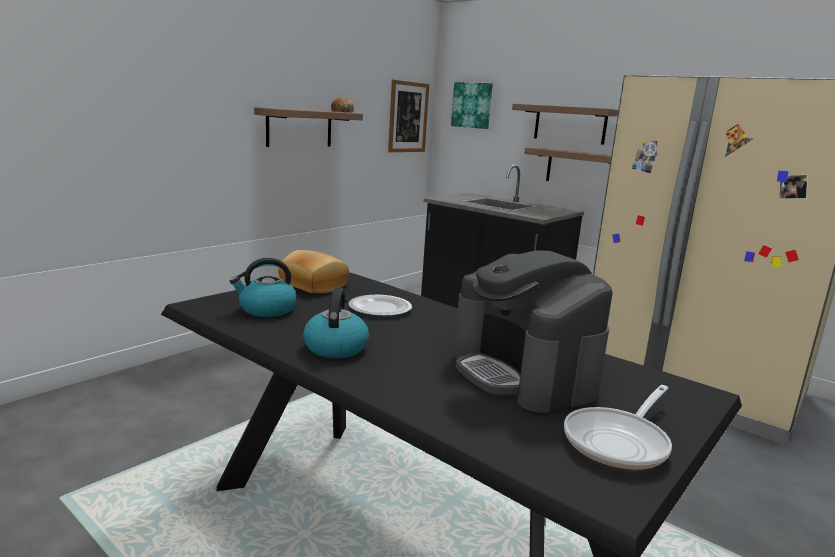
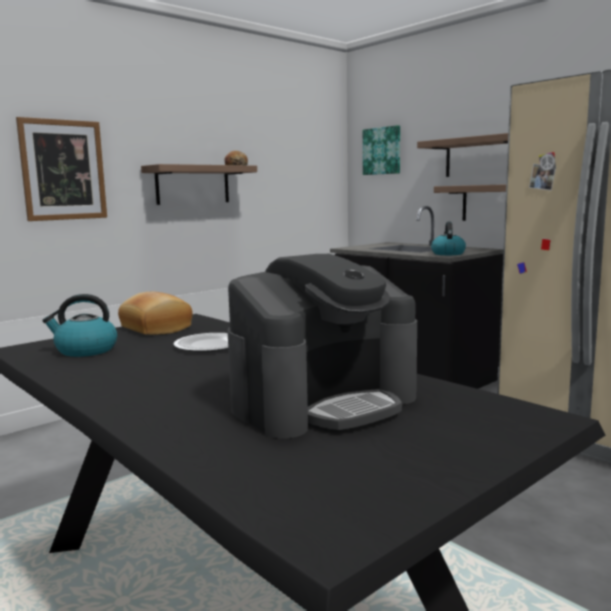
camera: 10 degrees right, 5 degrees down
(335, 347) = (126, 381): kettle -> kettle (447, 253)
(408, 117) = (316, 169): picture -> picture (63, 170)
(523, 374) = (324, 402): coffee machine -> coffee machine turned 105 degrees counterclockwise
(619, 442) = (392, 472): frying pan -> none

